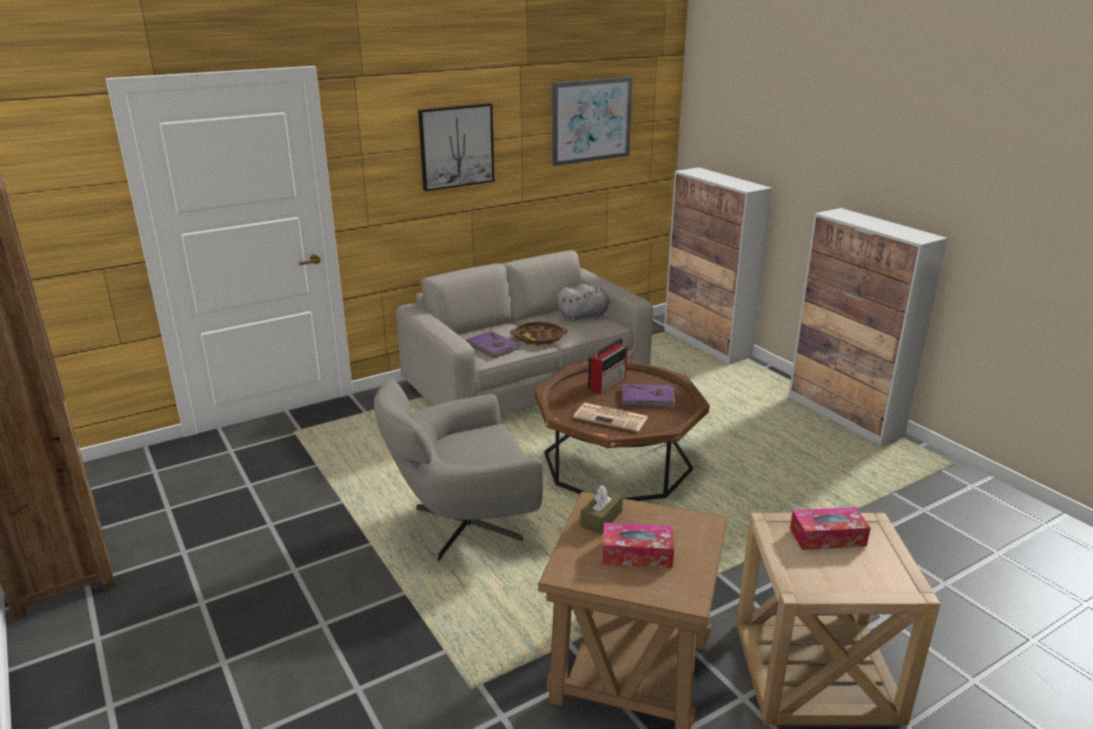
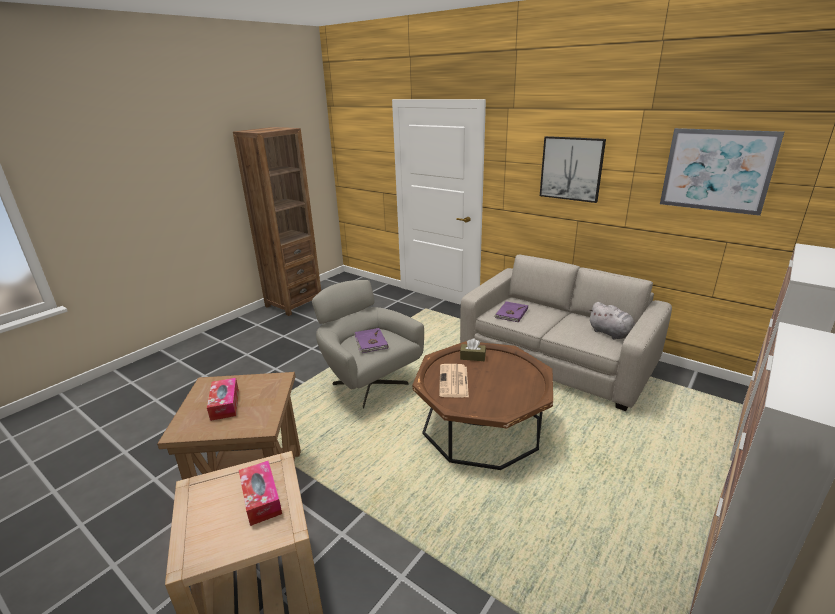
camera: 70 degrees right, 0 degrees up
(538, 338) = (545, 325): brown tray -> none
(601, 519) = (263, 384): brown tissue box -> brown tissue box (472, 357)
(608, 382) = (508, 368): radio -> none
(647, 398) = (498, 391): purple book -> purple book (370, 342)

